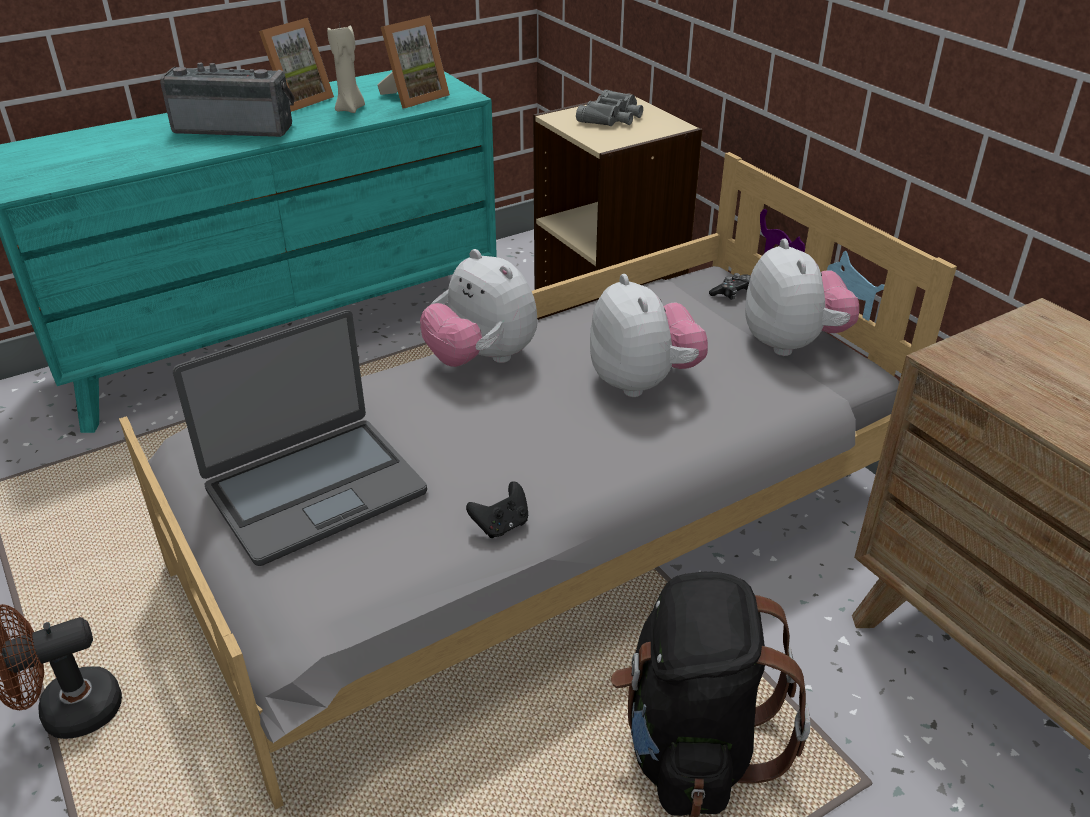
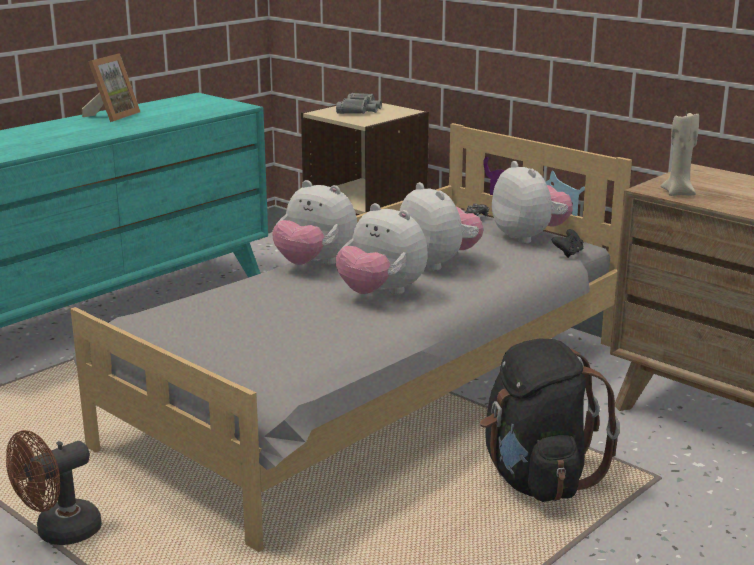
camera: 15 degrees left, 15 degrees down
(235, 127) = (76, 131): radio -> none
(314, 489) = (238, 333): laptop -> none
(350, 109) = (159, 117): beige candle -> beige candle (678, 193)
(414, 97) = (203, 109): picture frame -> none
(501, 525) = (383, 334): black game controller -> black game controller (568, 253)
(538, 435) = (381, 293): none -> plush toy

